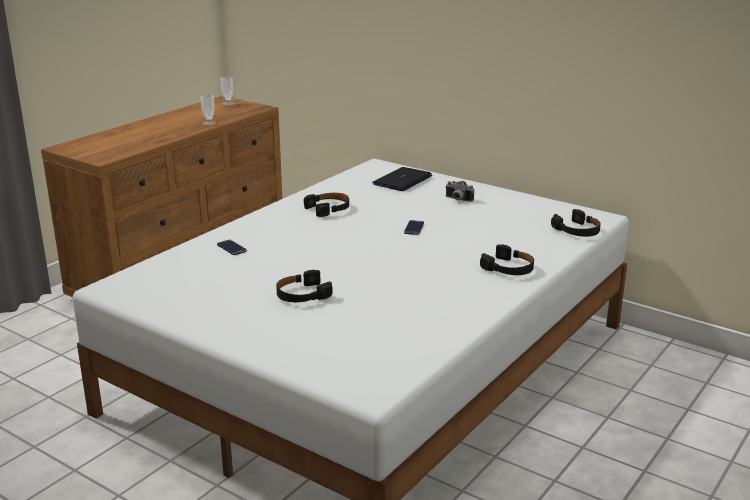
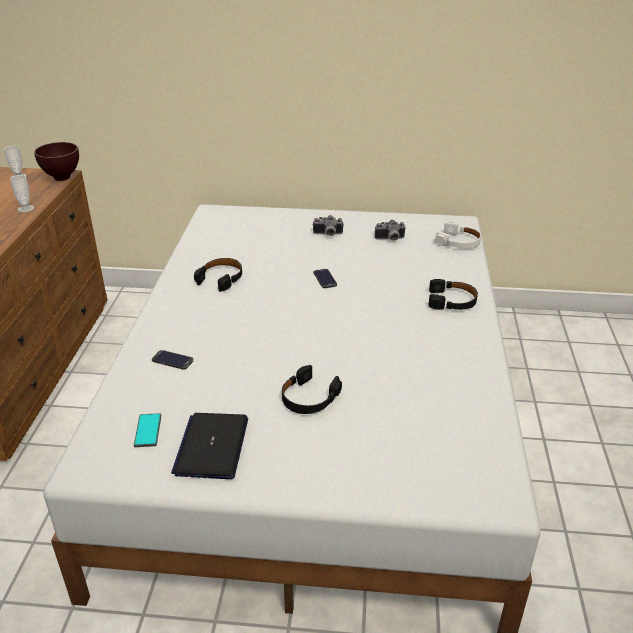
camera: 30 degrees left, 10 degrees up
(168, 280) = (148, 430): none -> phone
(258, 110) = (63, 178): none -> brown bowl
(402, 180) = (256, 224): laptop -> laptop (212, 446)
(511, 214) = (390, 239): none -> camera
(577, 230) = (459, 242): black headphones -> white headphones

